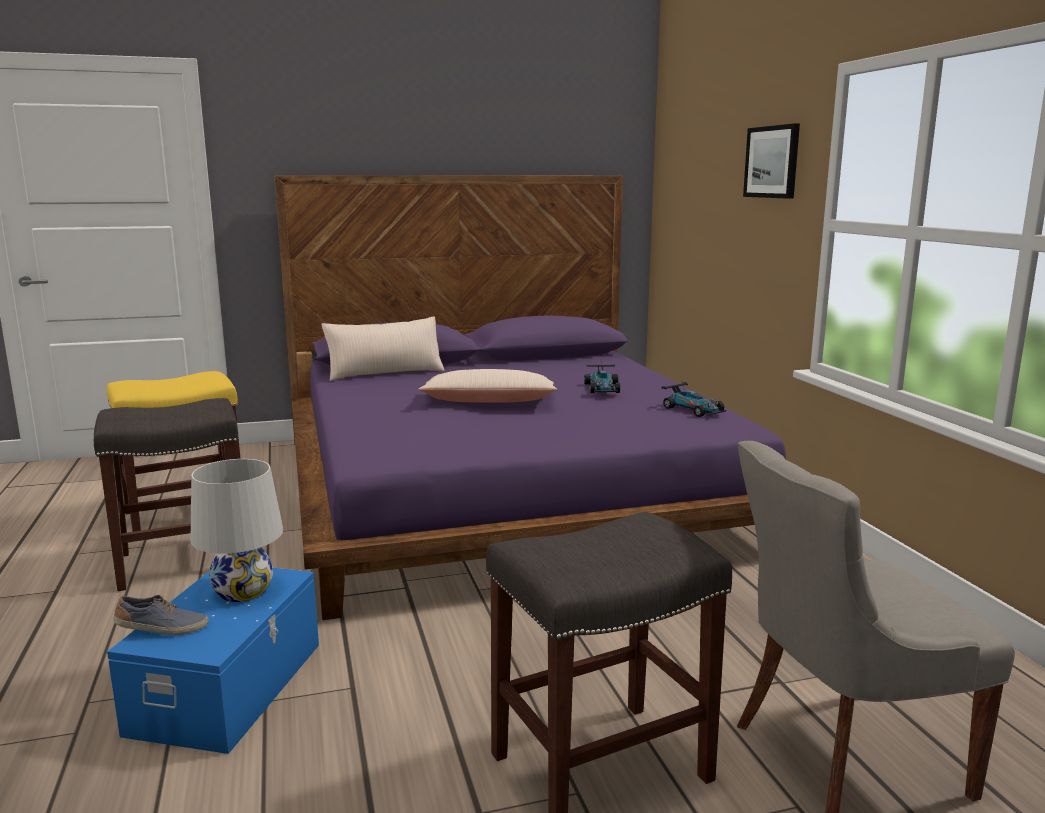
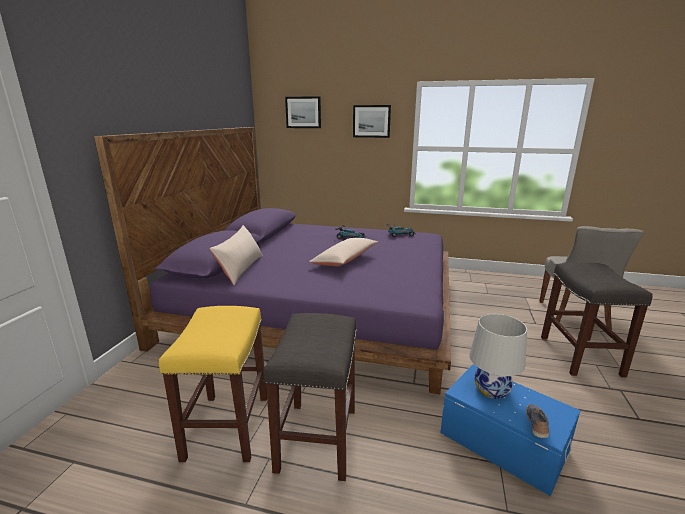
camera: 60 degrees left, 5 degrees up
(697, 147) = (303, 112): none -> picture

